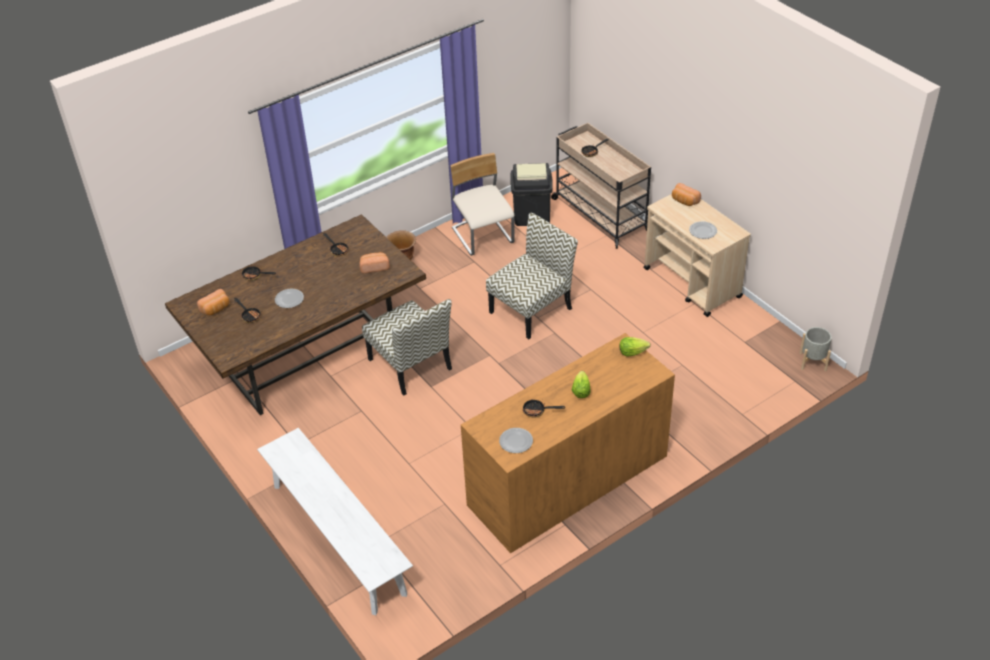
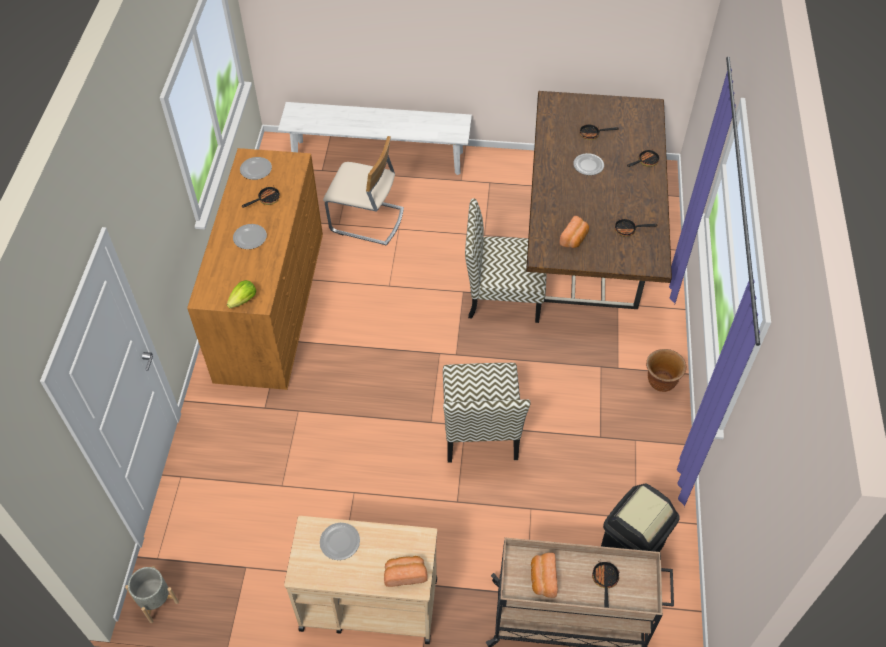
camera: 130 degrees right, 10 degrees up
(216, 309) = (622, 121): bread -> bread (542, 579)
(483, 236) = (635, 475): beige chair -> beige chair (367, 221)
(581, 391) = (250, 237): lettuce -> plate

